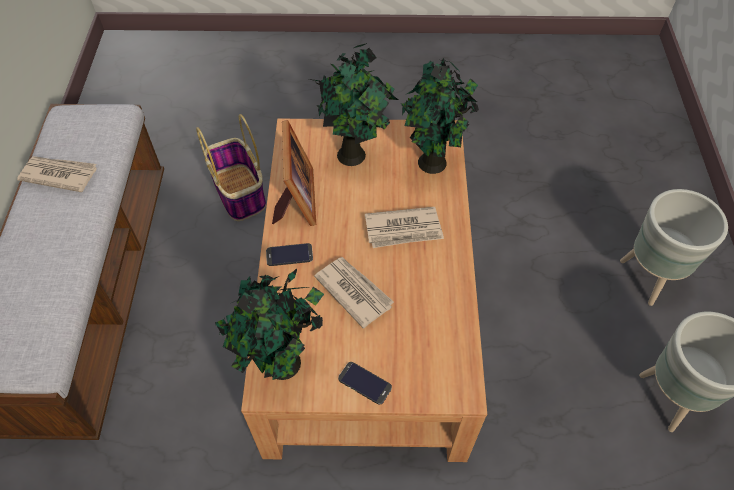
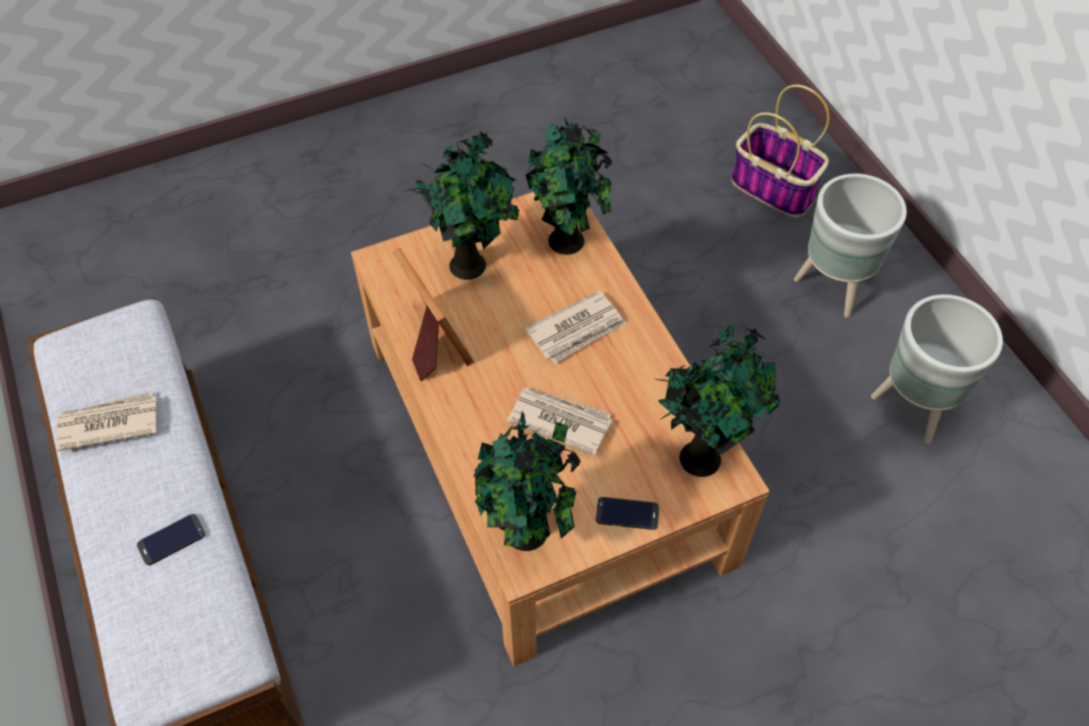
camera: 25 degrees left, 0 degrees up
(240, 193) = (308, 367): basket -> basket (775, 188)
(289, 255) = (462, 408): phone -> phone (171, 539)
(448, 362) = (702, 455): none -> potted plant

